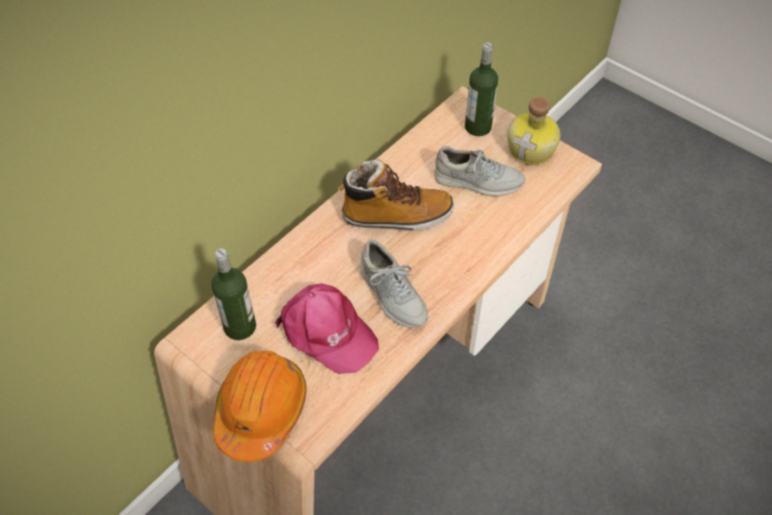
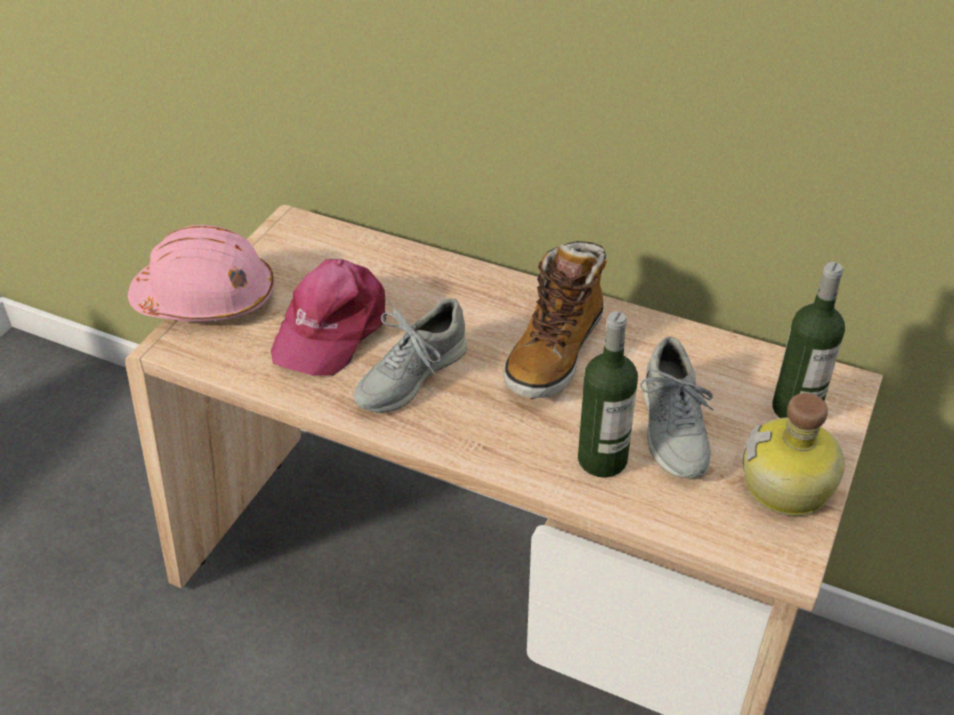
camera: 75 degrees right, 10 degrees down
(240, 327) = (320, 255): bottle -> bottle (602, 459)
(261, 410) = (207, 299): orange hard hat -> pink hard hat
(396, 216) = (555, 352): boot -> boot turned 45 degrees clockwise

